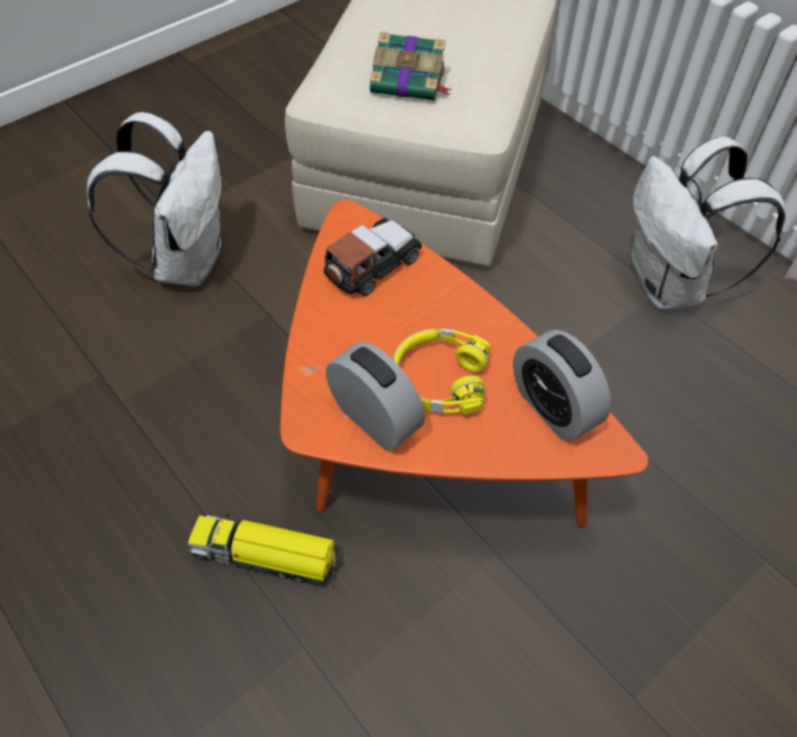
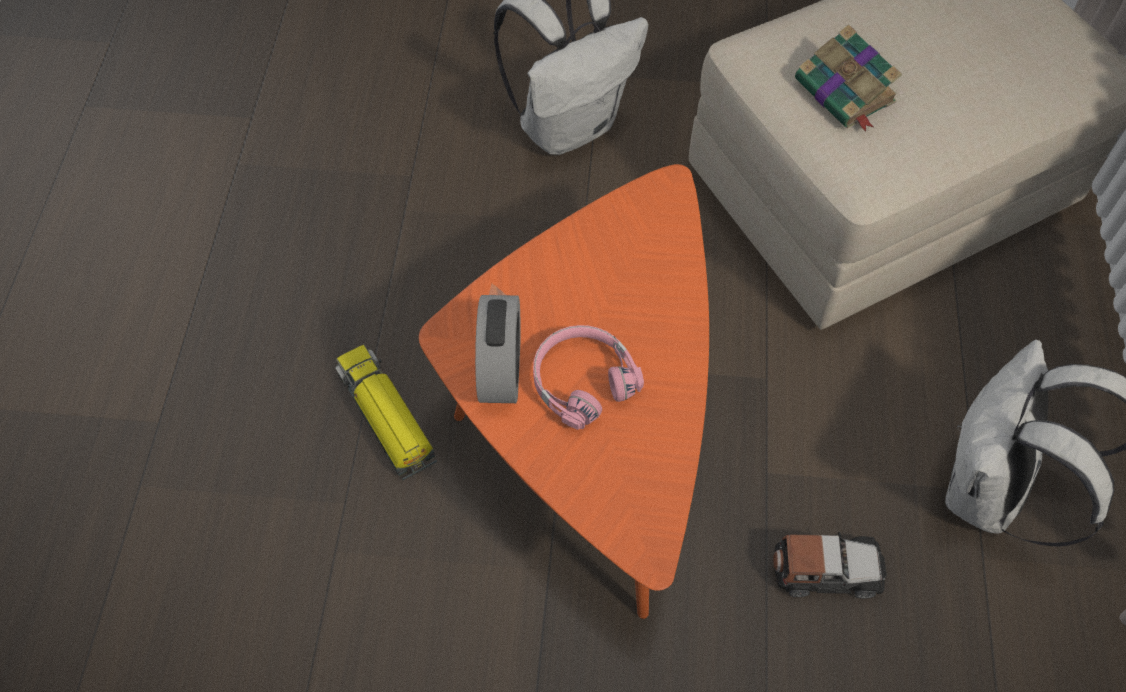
camera: 45 degrees right, 5 degrees up
(372, 265) = (640, 244): toy car -> toy car (826, 570)
(438, 379) = (582, 380): yellow headphones -> pink headphones
(553, 407) = (644, 480): alarm clock -> none

